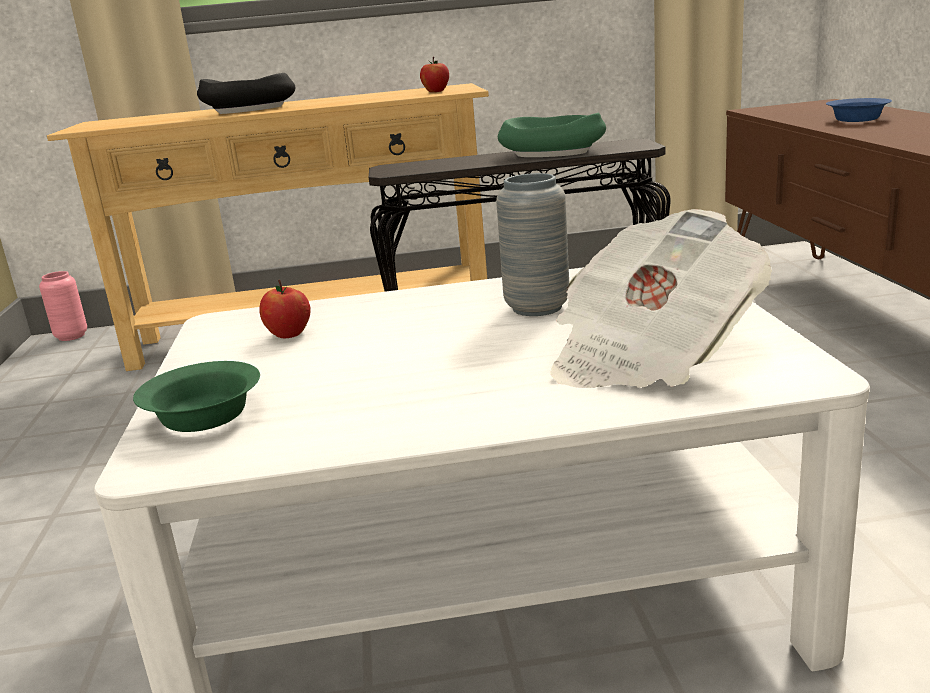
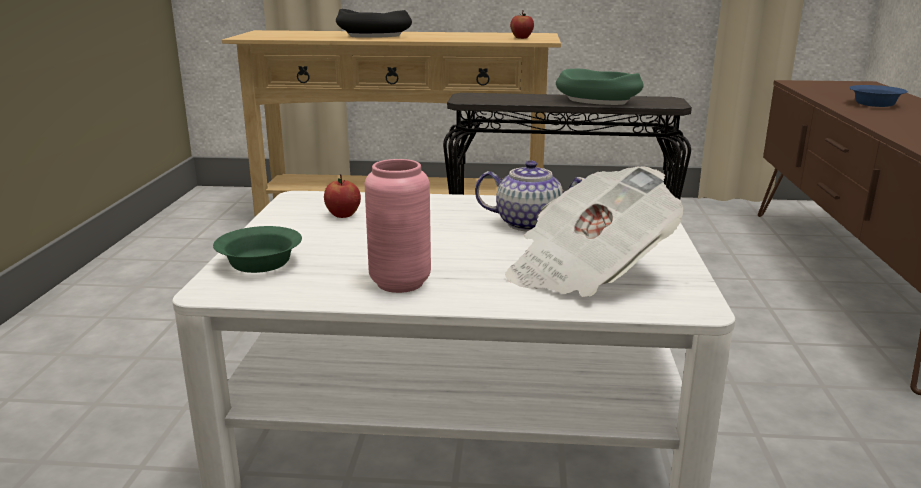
camera: 10 degrees right, 0 degrees up
(71, 336) = (225, 191): pink vase -> pink vase (400, 283)
(537, 308) = (528, 223): grey vase -> teapot

